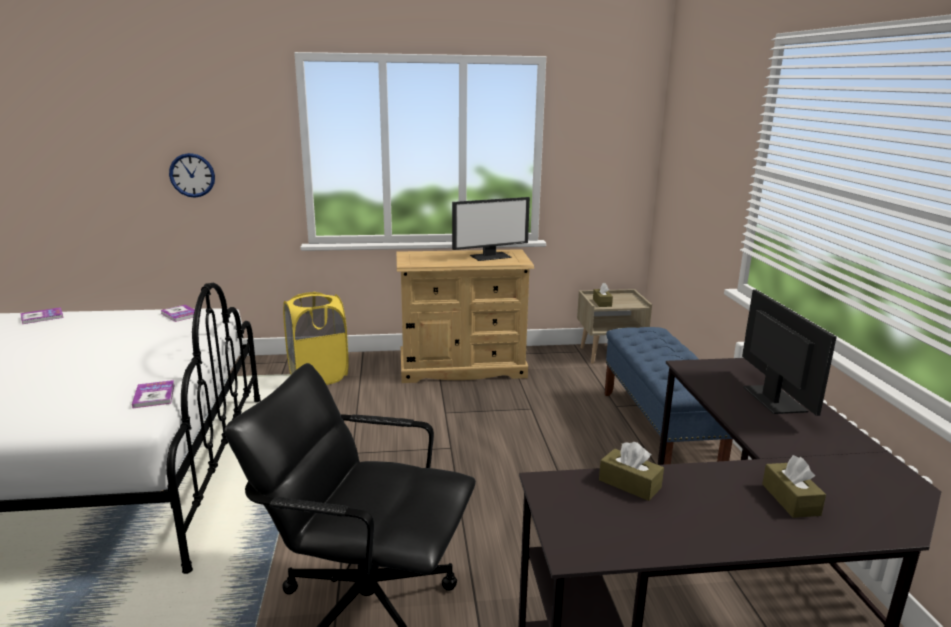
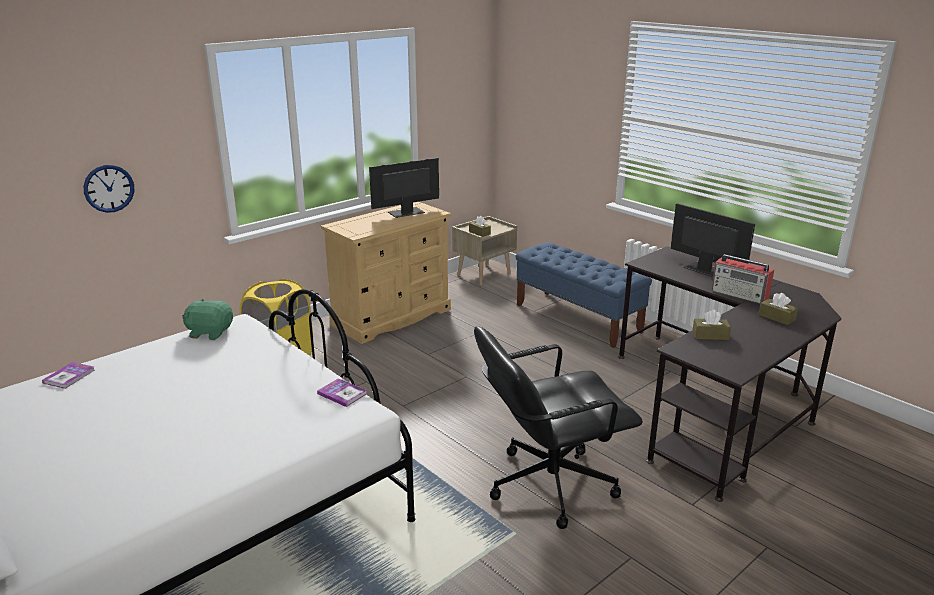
camera: 35 degrees left, 5 degrees up
(180, 314) = (210, 332): book -> green plush toy
(490, 256) = (406, 212): monitor -> monitor turned 150 degrees counterclockwise
(777, 447) = (740, 295): none -> radio

